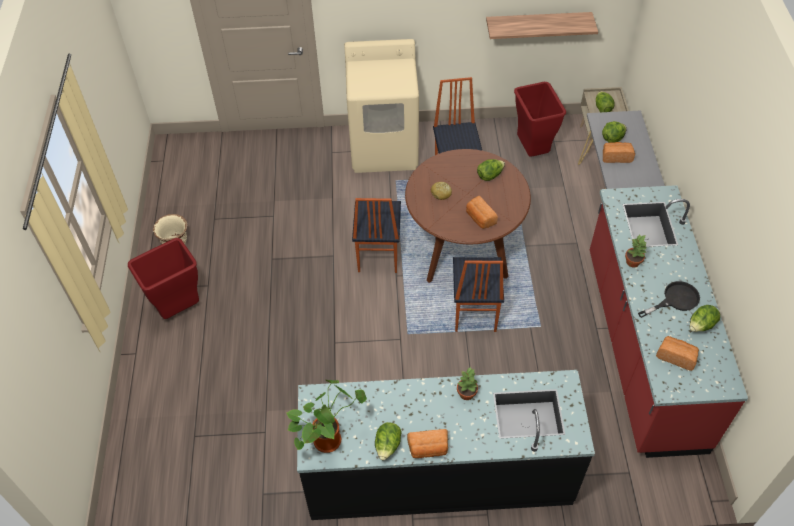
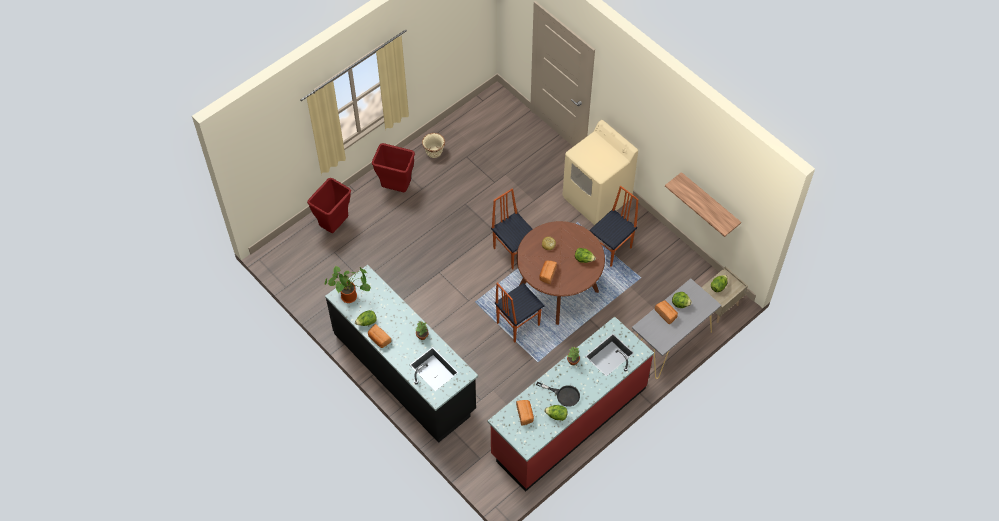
camera: 50 degrees right, 5 degrees up
(377, 255) = (514, 251): chair -> chair turned 90 degrees clockwise
(532, 151) = (671, 276): red trash can -> red trash can (334, 226)

